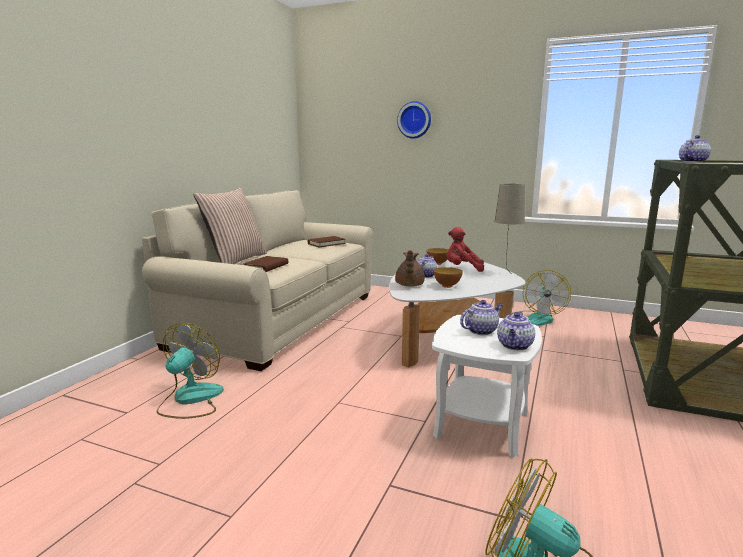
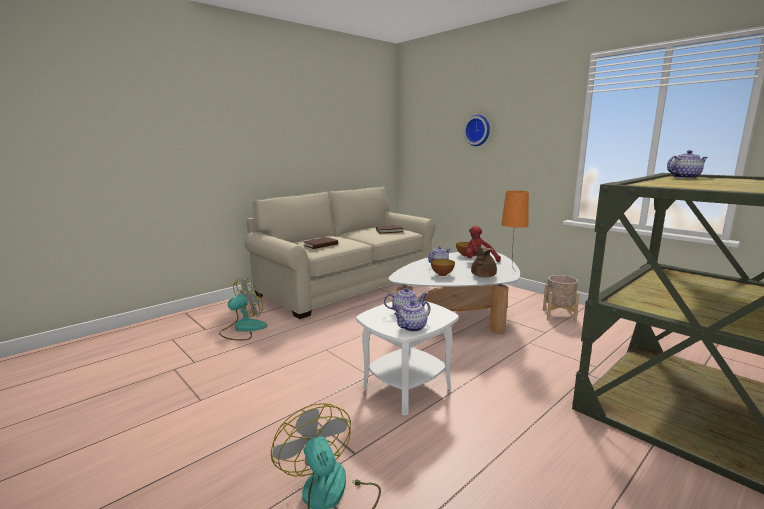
camera: 25 degrees right, 0 degrees up
(235, 260) = (309, 238): pillow -> none
(409, 285) = (413, 270): brown teapot -> brown teapot (482, 276)
(505, 273) = (511, 270): beige table lamp -> orange table lamp
(537, 318) = (558, 316): fan -> beige planter

